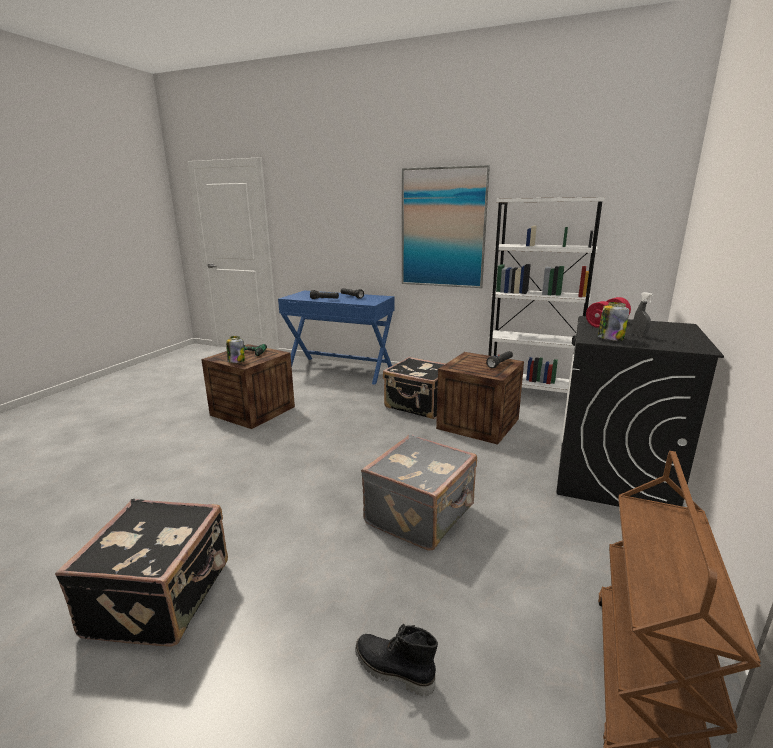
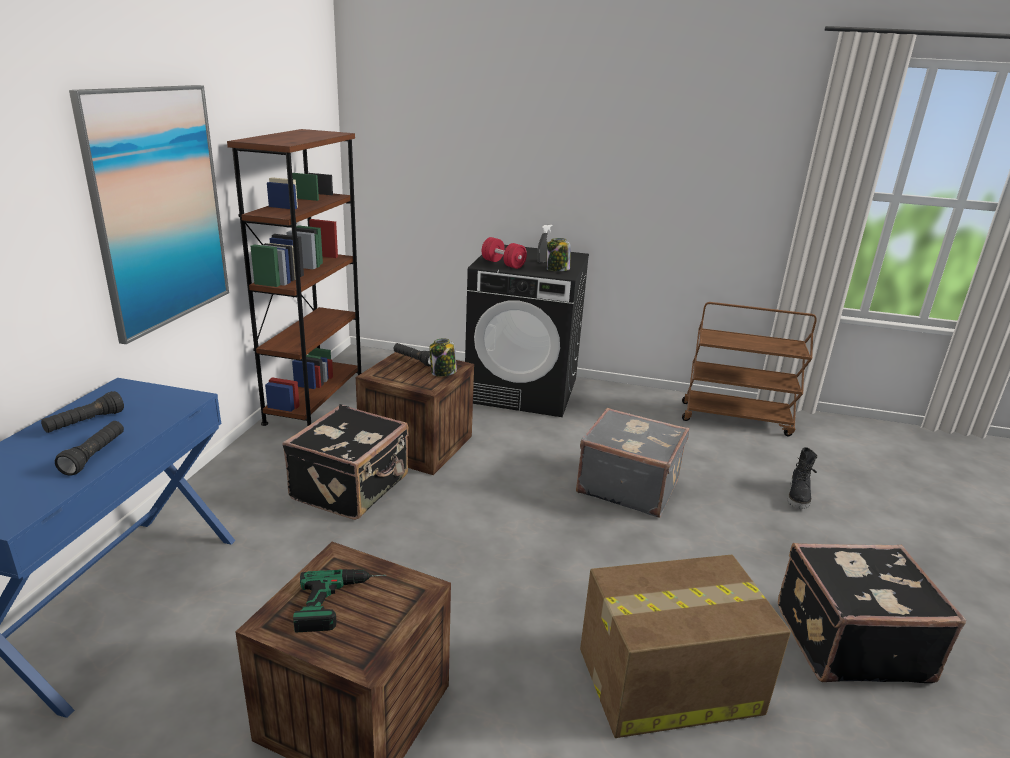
camera: 100 degrees left, 5 degrees up
(204, 490) = (666, 681): none -> cardboard box
(236, 361) = (394, 611): jar -> jar (443, 372)
(530, 392) = (315, 402): white bookcase -> brown bookcase

